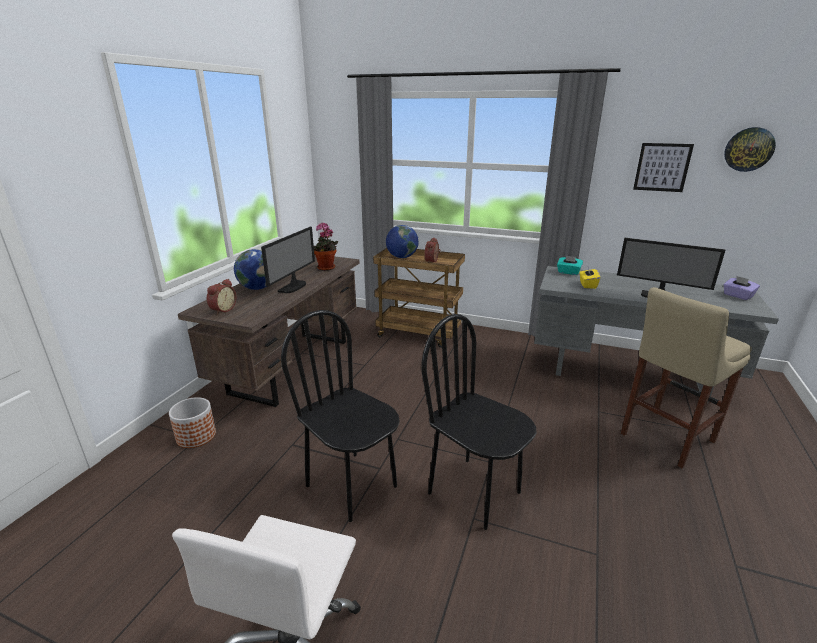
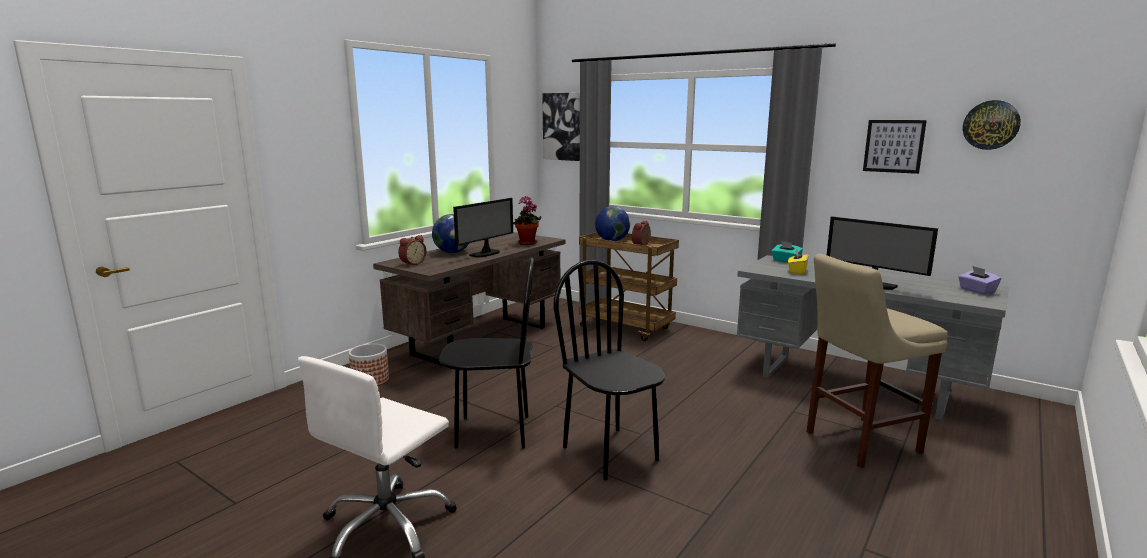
camera: 15 degrees right, 10 degrees down
(338, 144) = (562, 126): none -> picture
(352, 485) = (493, 432): black chair -> black chair turned 120 degrees clockwise

